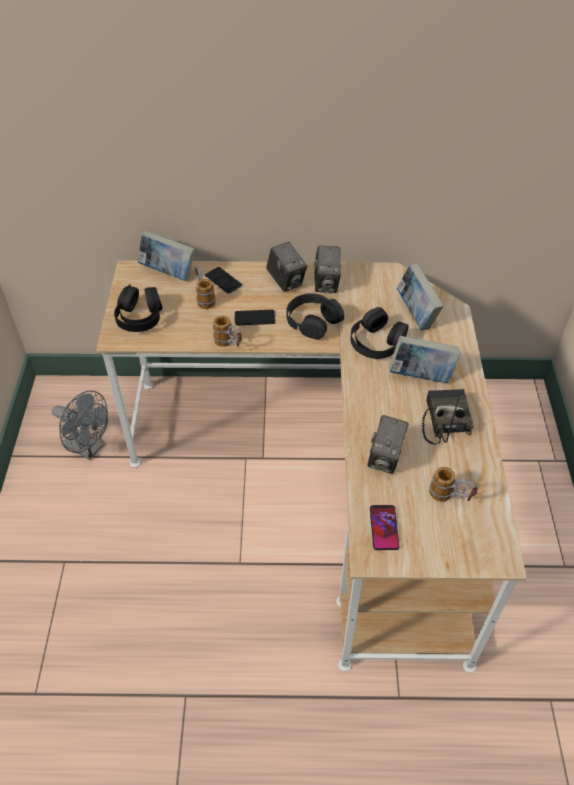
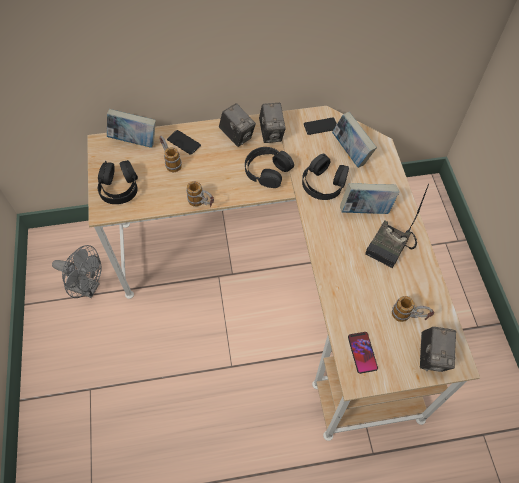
camera: 10 degrees left, 10 degrees up
(254, 318) = (218, 175): phone -> phone (320, 126)
(385, 458) = (351, 289): camera -> camera (432, 356)
(443, 420) = (391, 247): radio -> radio turned 135 degrees counterclockwise

